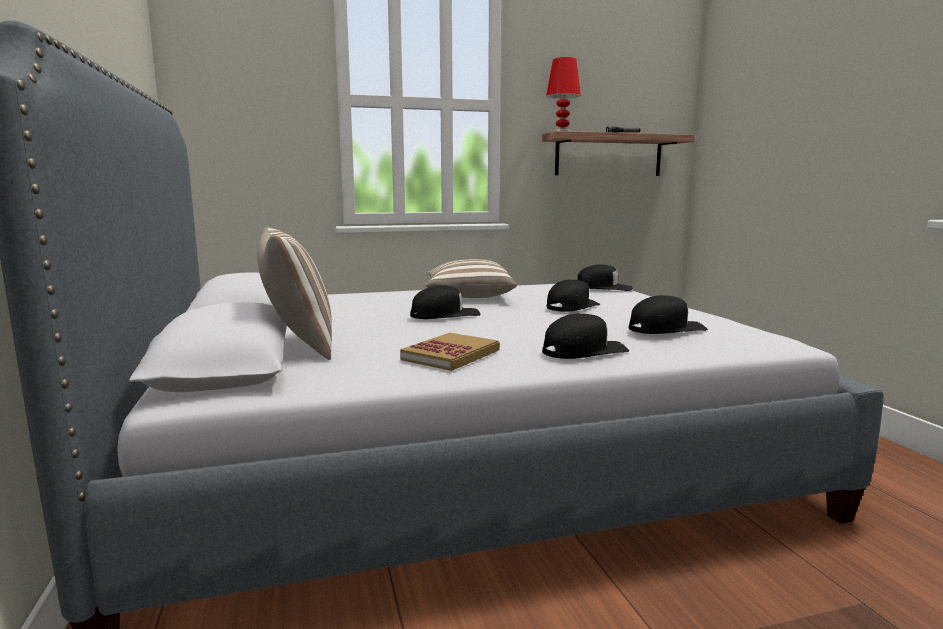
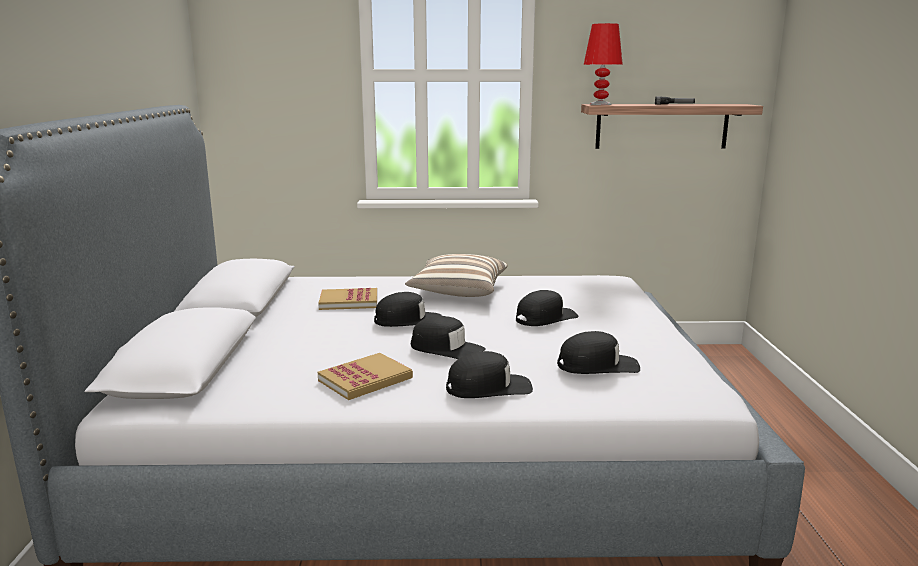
camera: 15 degrees right, 5 degrees up
(298, 346) = (250, 352): pillow -> none
(366, 307) = (349, 301): none -> book
(604, 288) = (609, 289): black cap -> black cap (447, 349)

